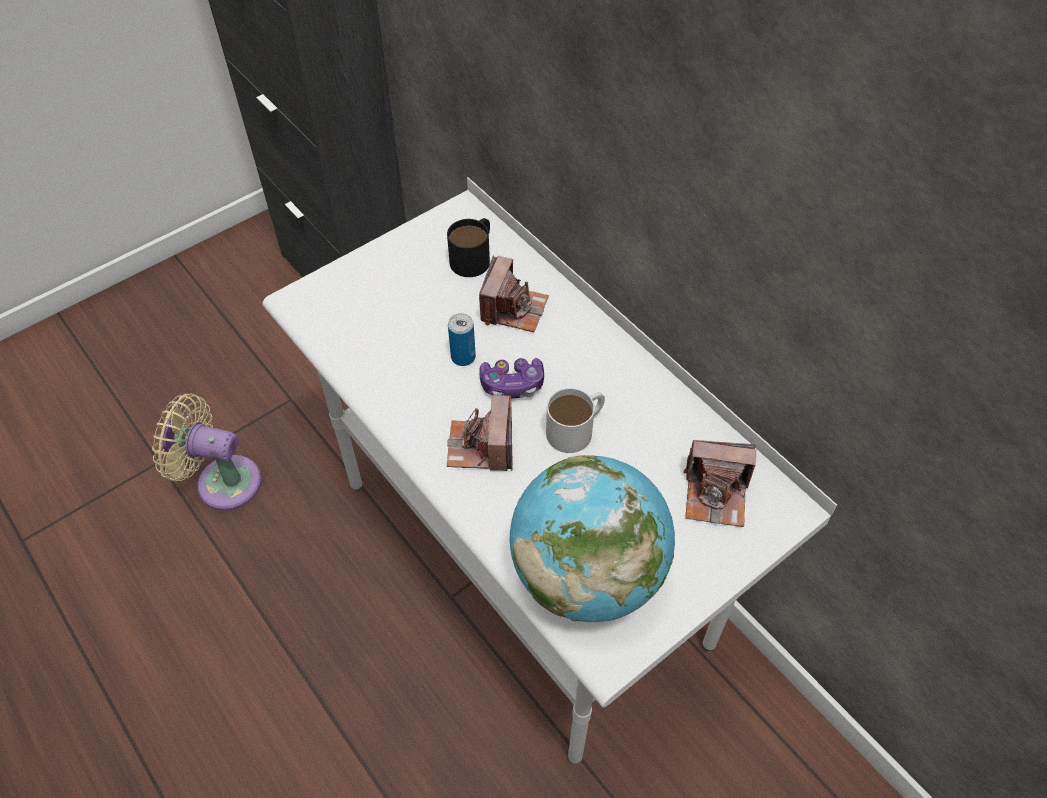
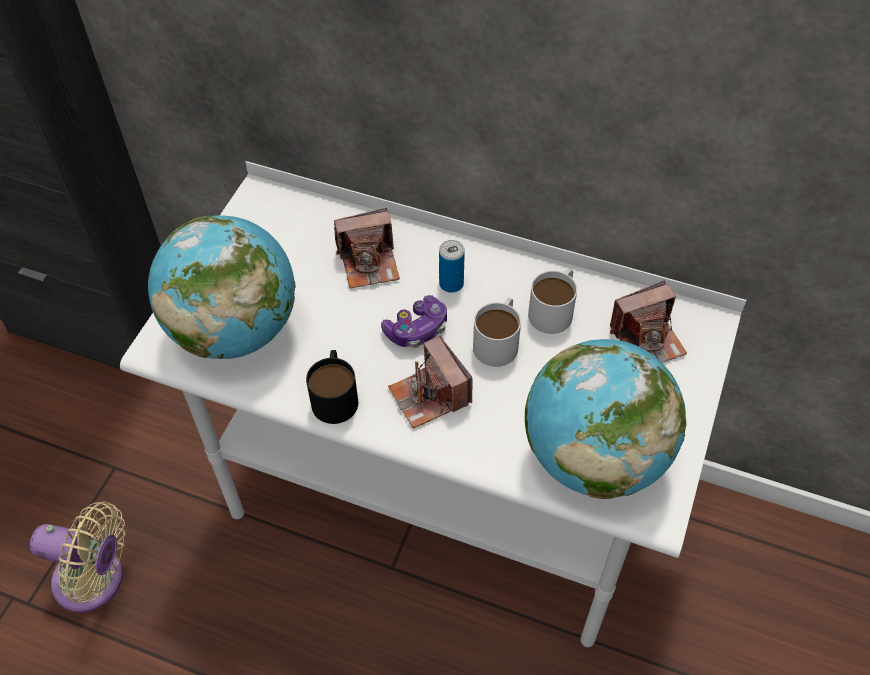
camera: 30 degrees left, 0 degrees up
(222, 481) = (95, 581): beige fan -> beige fan turned 150 degrees counterclockwise
(365, 314) = (234, 330): none -> globe
(463, 357) = (355, 326): can -> can (451, 284)
(474, 256) = (299, 232): black mug -> black mug (335, 394)
(513, 308) = (369, 263): camera -> camera turned 90 degrees clockwise
(647, 425) = (554, 309): none -> white mug

